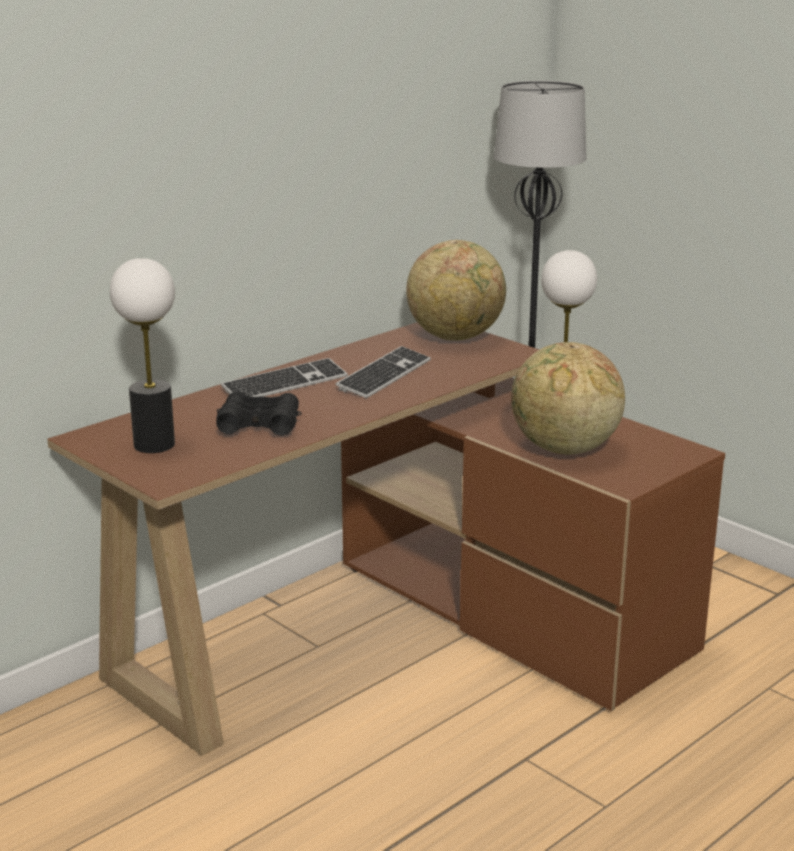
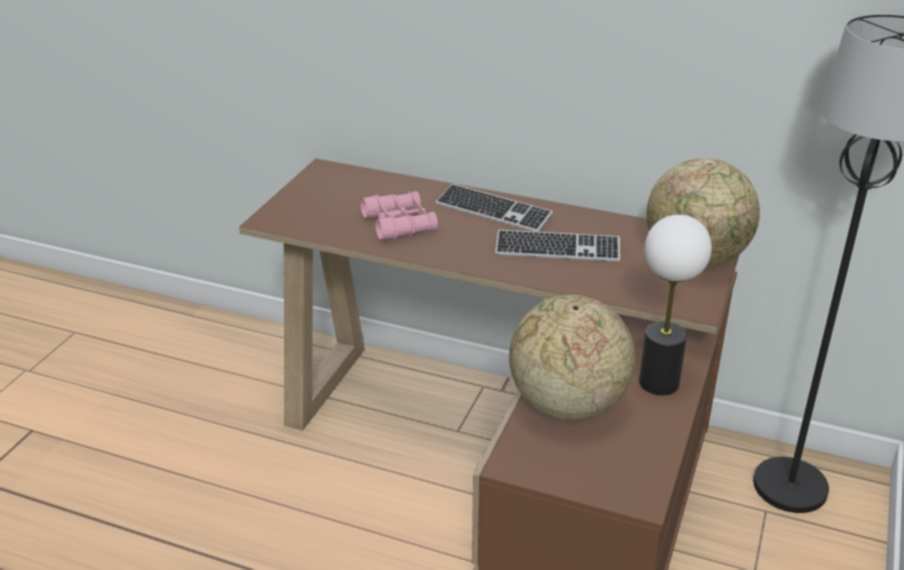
camera: 65 degrees right, 10 degrees up
(153, 445) = (330, 196): table lamp -> none
(259, 424) = (399, 224): black binoculars -> pink binoculars

